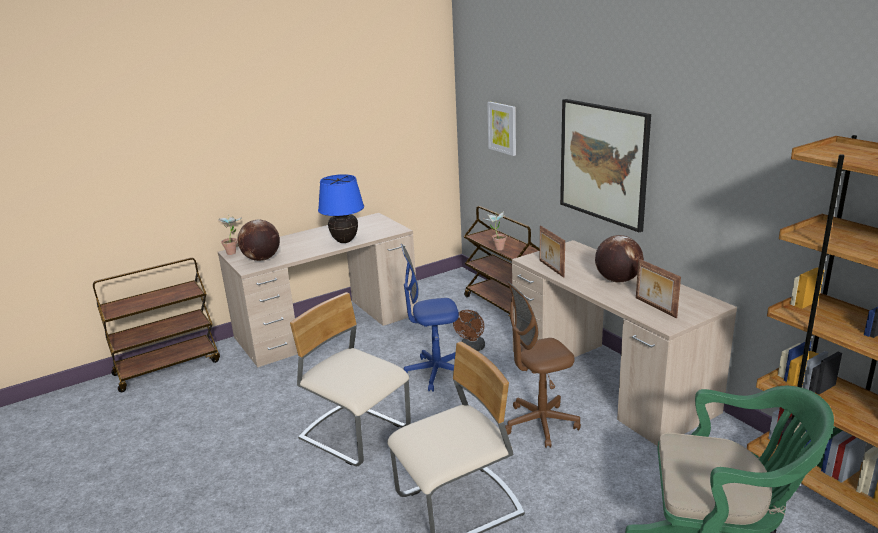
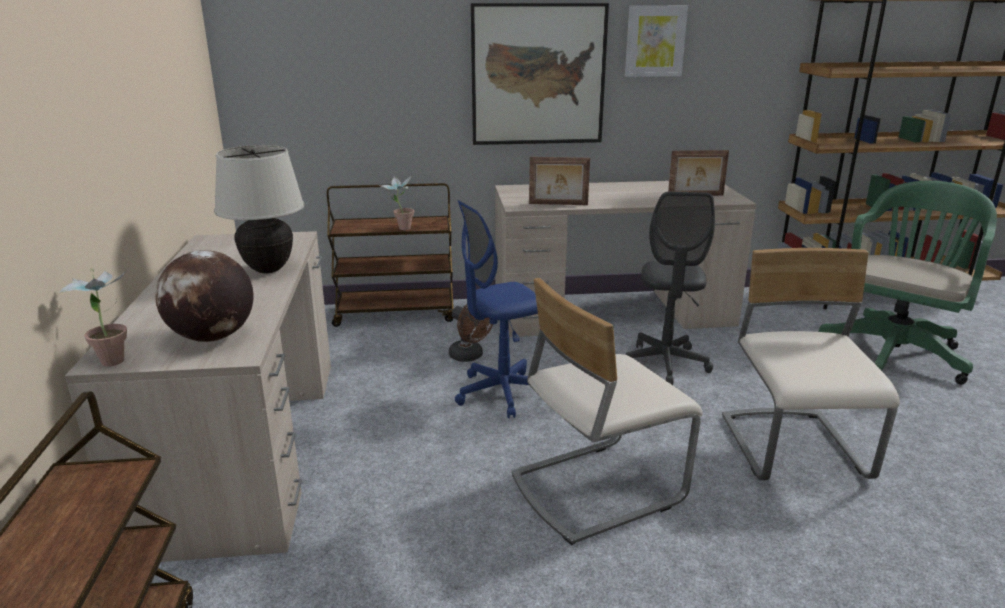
camera: 65 degrees left, 0 degrees up
(344, 241) = (269, 270): blue table lamp -> beige table lamp
(435, 373) = (501, 393): blue office chair -> blue office chair turned 45 degrees clockwise
(502, 128) = (339, 65): picture -> picture (655, 41)
(540, 424) = (665, 364): brown office chair -> grey office chair
(617, 280) = (620, 193): globe -> none

